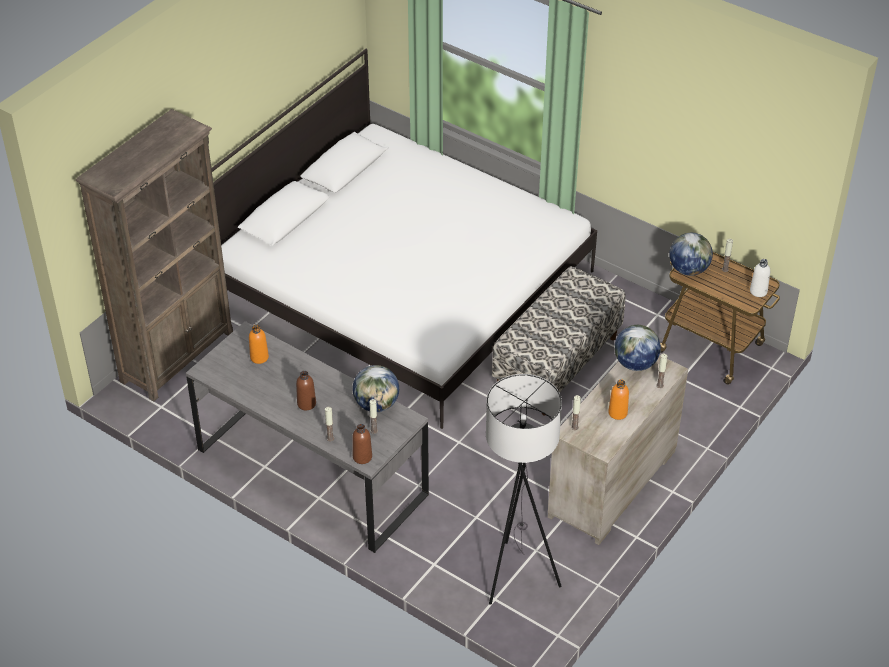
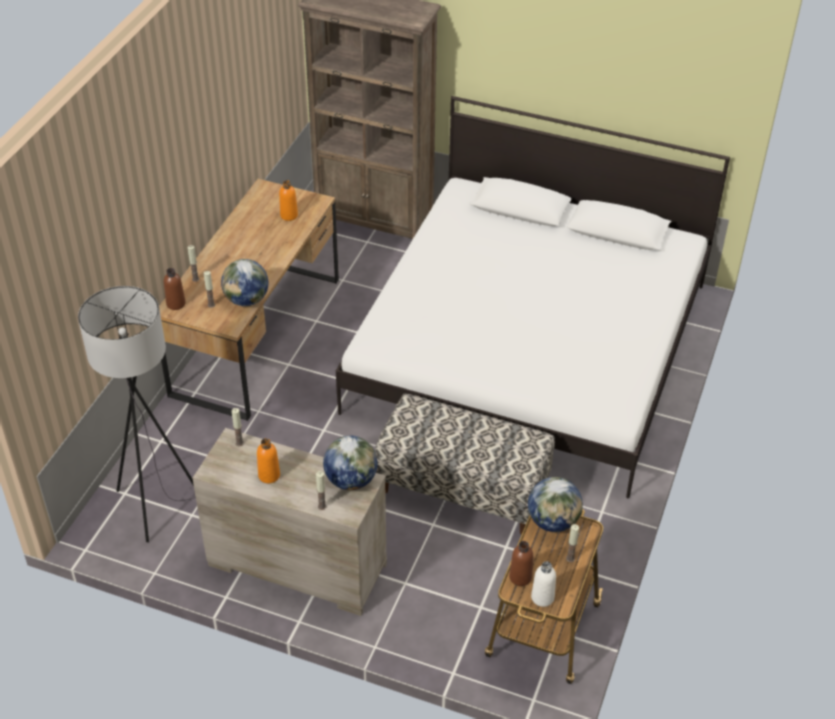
camera: 75 degrees right, 0 degrees up
(306, 404) = (236, 256): brown bottle -> brown bottle (520, 577)
(312, 472) = (257, 335): grey desk -> brown desk

